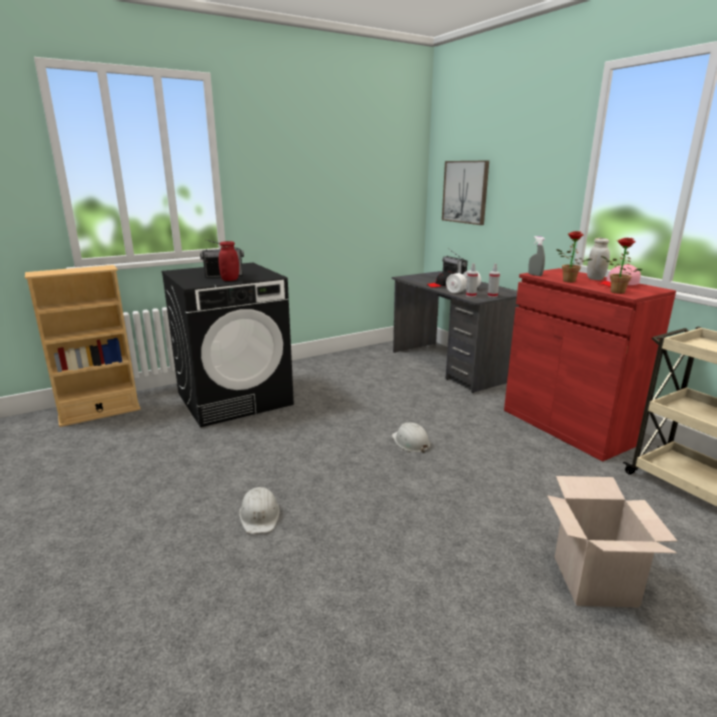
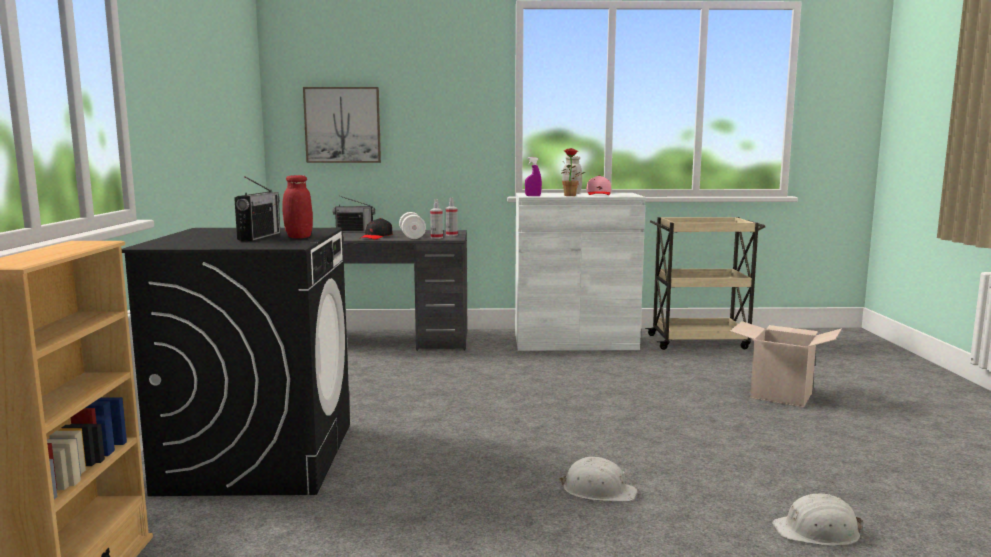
camera: 60 degrees left, 10 degrees down
(410, 442) = (529, 395): white hard hat -> white hard hat (817, 532)
(535, 275) = (533, 196): grey spray bottle -> purple spray bottle
(568, 426) = (575, 342): red cabinet -> white cabinet
(615, 292) = (622, 196): potted plant -> none

